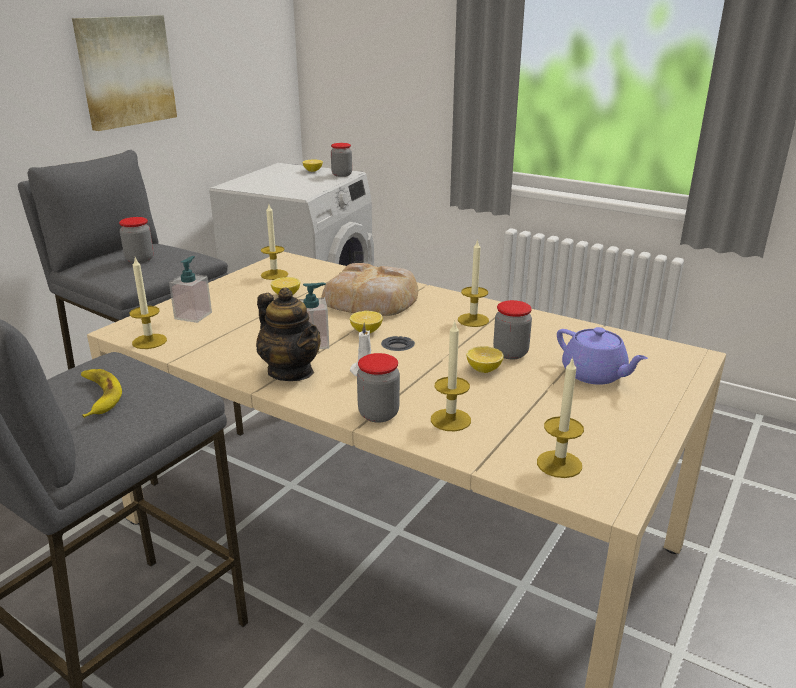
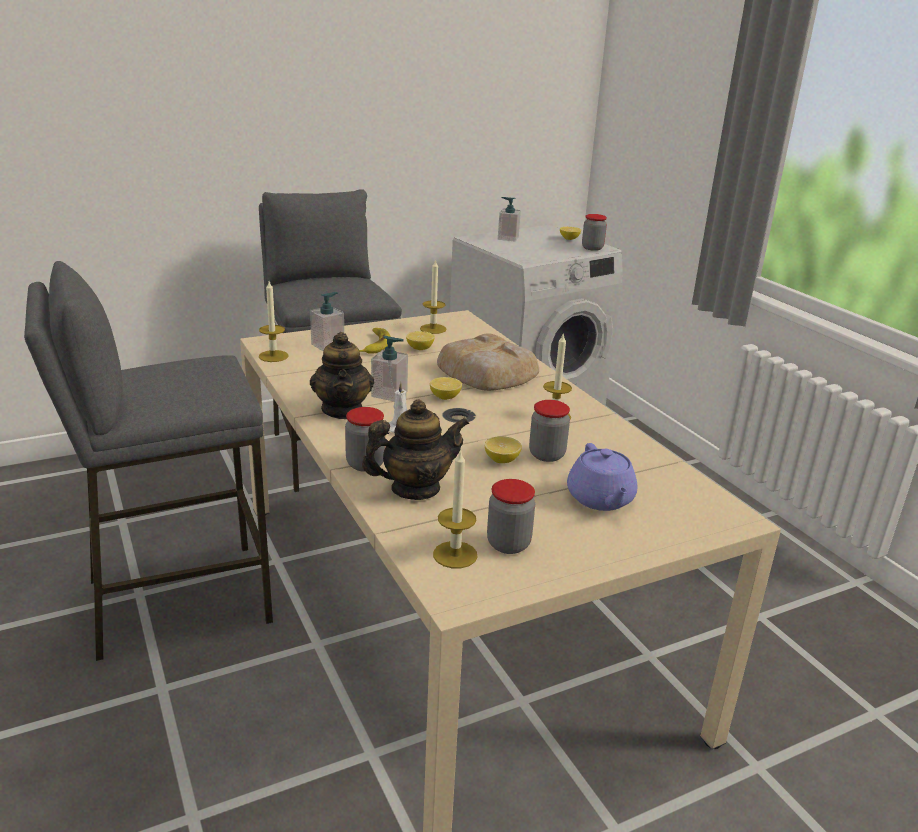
camera: 30 degrees right, 0 degrees up
(98, 396) = (178, 382): banana -> banana (375, 344)
(125, 71) = (390, 117): picture -> none
(139, 259) = (331, 288): jar -> jar (508, 544)
(260, 180) = (508, 238): none -> soap dispenser
(450, 420) = (415, 489): candle -> teapot

